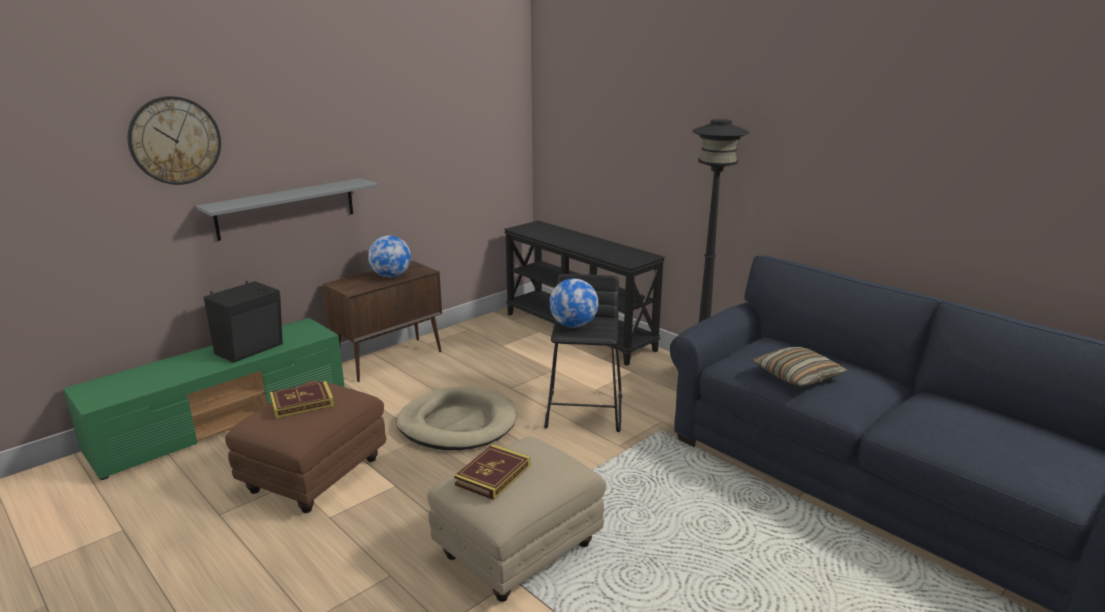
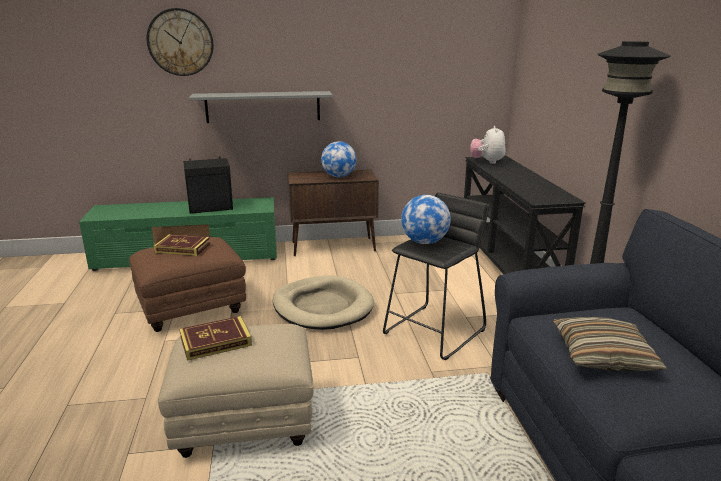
camera: 35 degrees right, 0 degrees up
(532, 231) = (487, 162): none -> plush toy

